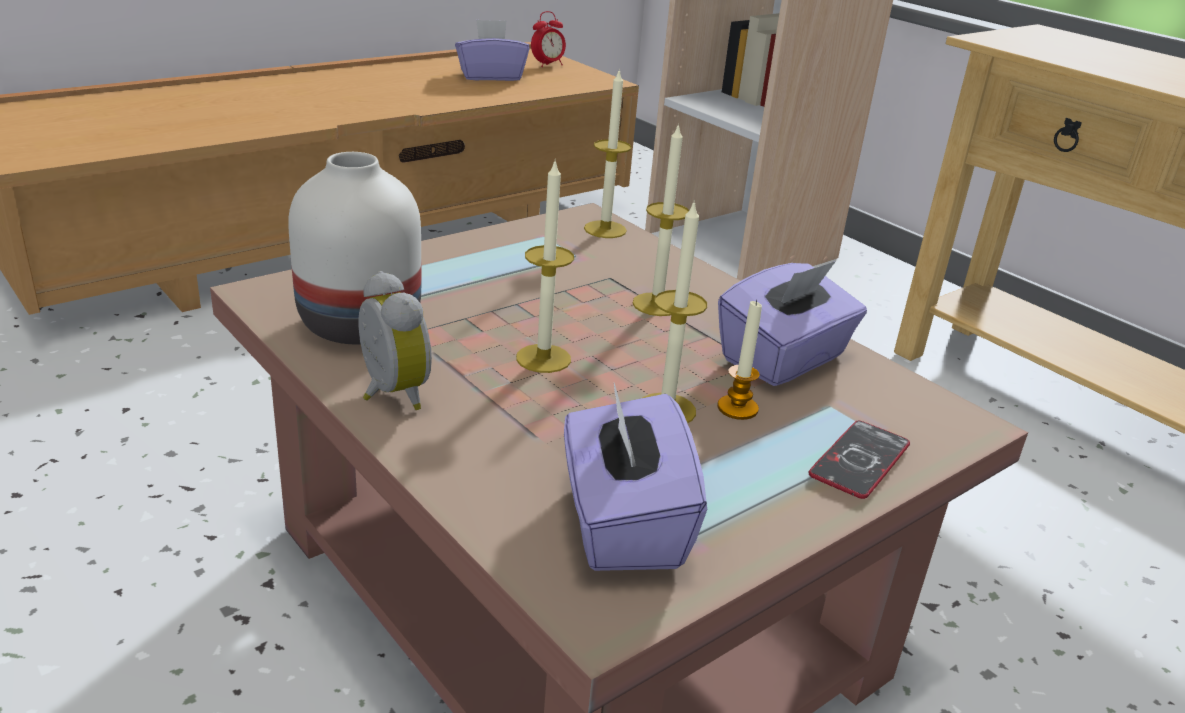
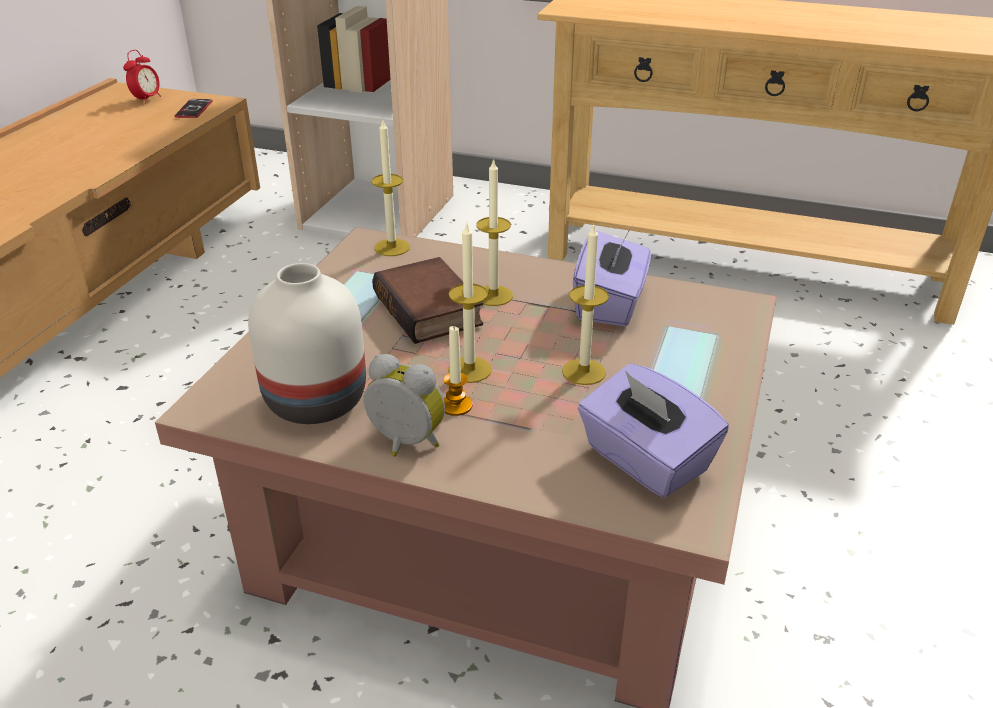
camera: 30 degrees left, 5 degrees up
(490, 76) = (110, 127): purple tissue box -> none
(573, 292) = (431, 309): none -> book
(737, 408) = (621, 351): candle -> candle (456, 406)
(859, 460) = (719, 355): phone -> phone (194, 109)

